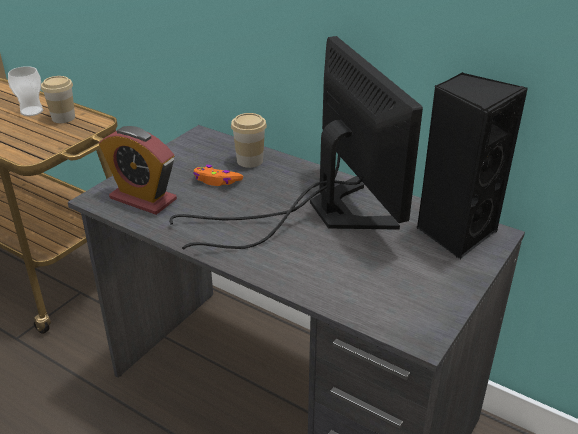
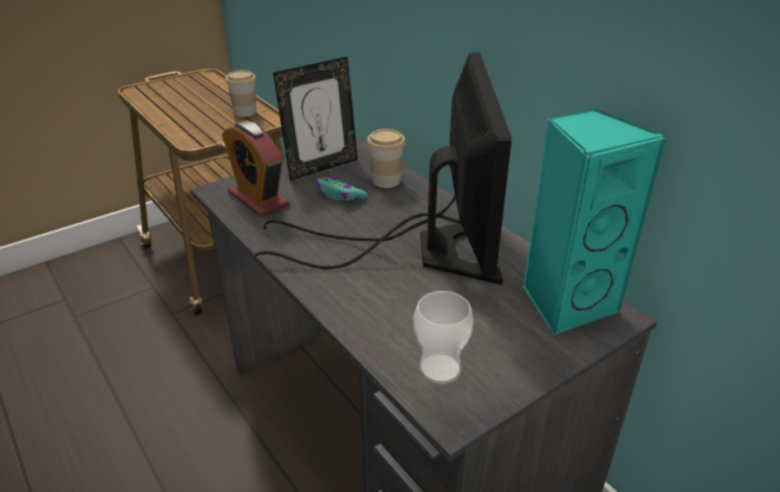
camera: 20 degrees right, 0 degrees up
(31, 111) = (222, 102): cup -> cup (440, 369)
(182, 159) = (321, 167): none -> picture frame
(217, 181) = (340, 195): orange game controller -> turquoise game controller
(454, 232) = (566, 302): black speaker -> turquoise speaker

